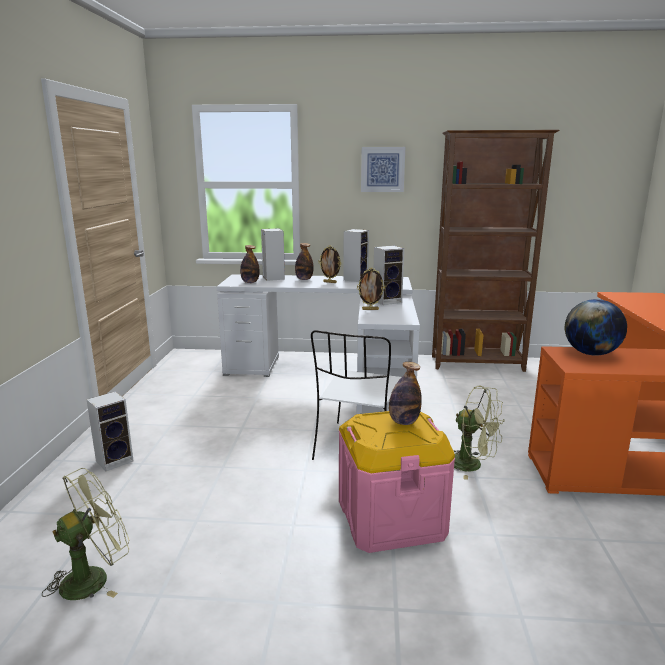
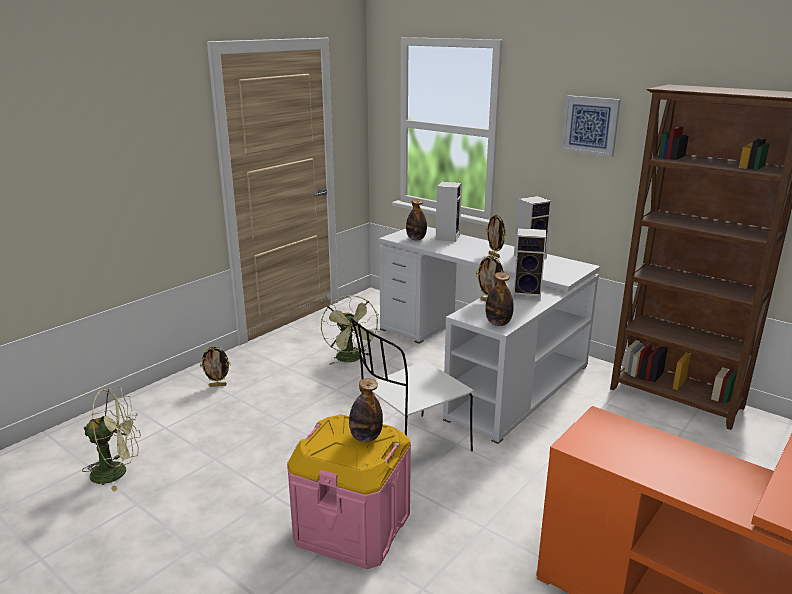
camera: 35 degrees right, 5 degrees up
(115, 460) = (218, 385): speaker -> picture frame
(304, 279) = (475, 245): bottle -> bottle (498, 323)
(472, 465) = (497, 513): green fan -> green fan (351, 359)
(591, 353) = (633, 435): globe -> none

